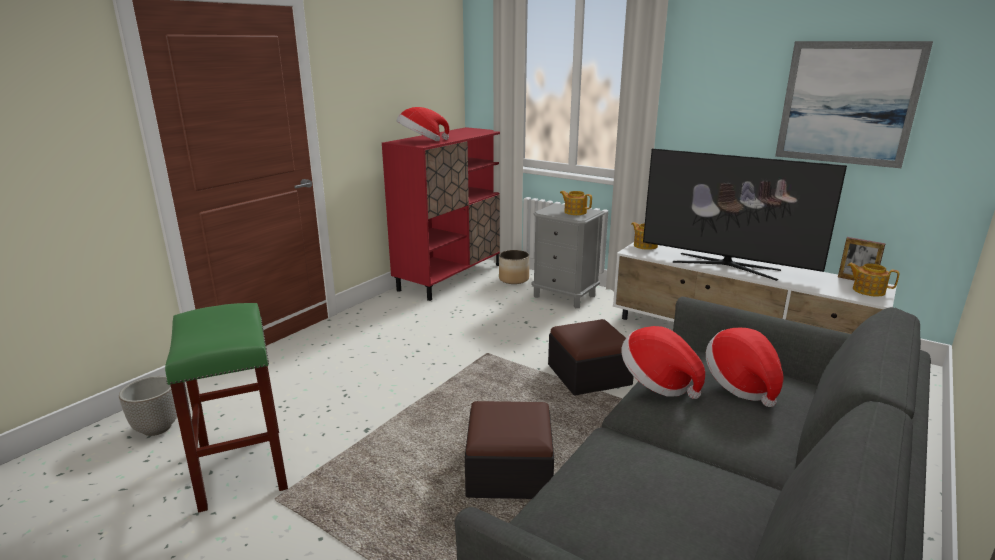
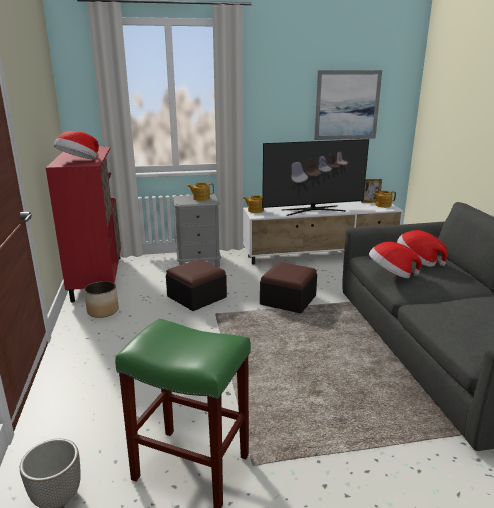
camera: 45 degrees left, 0 degrees up
(509, 471) = (338, 365): ottoman -> ottoman (197, 297)
(514, 279) = (147, 264): planter -> planter (103, 311)

